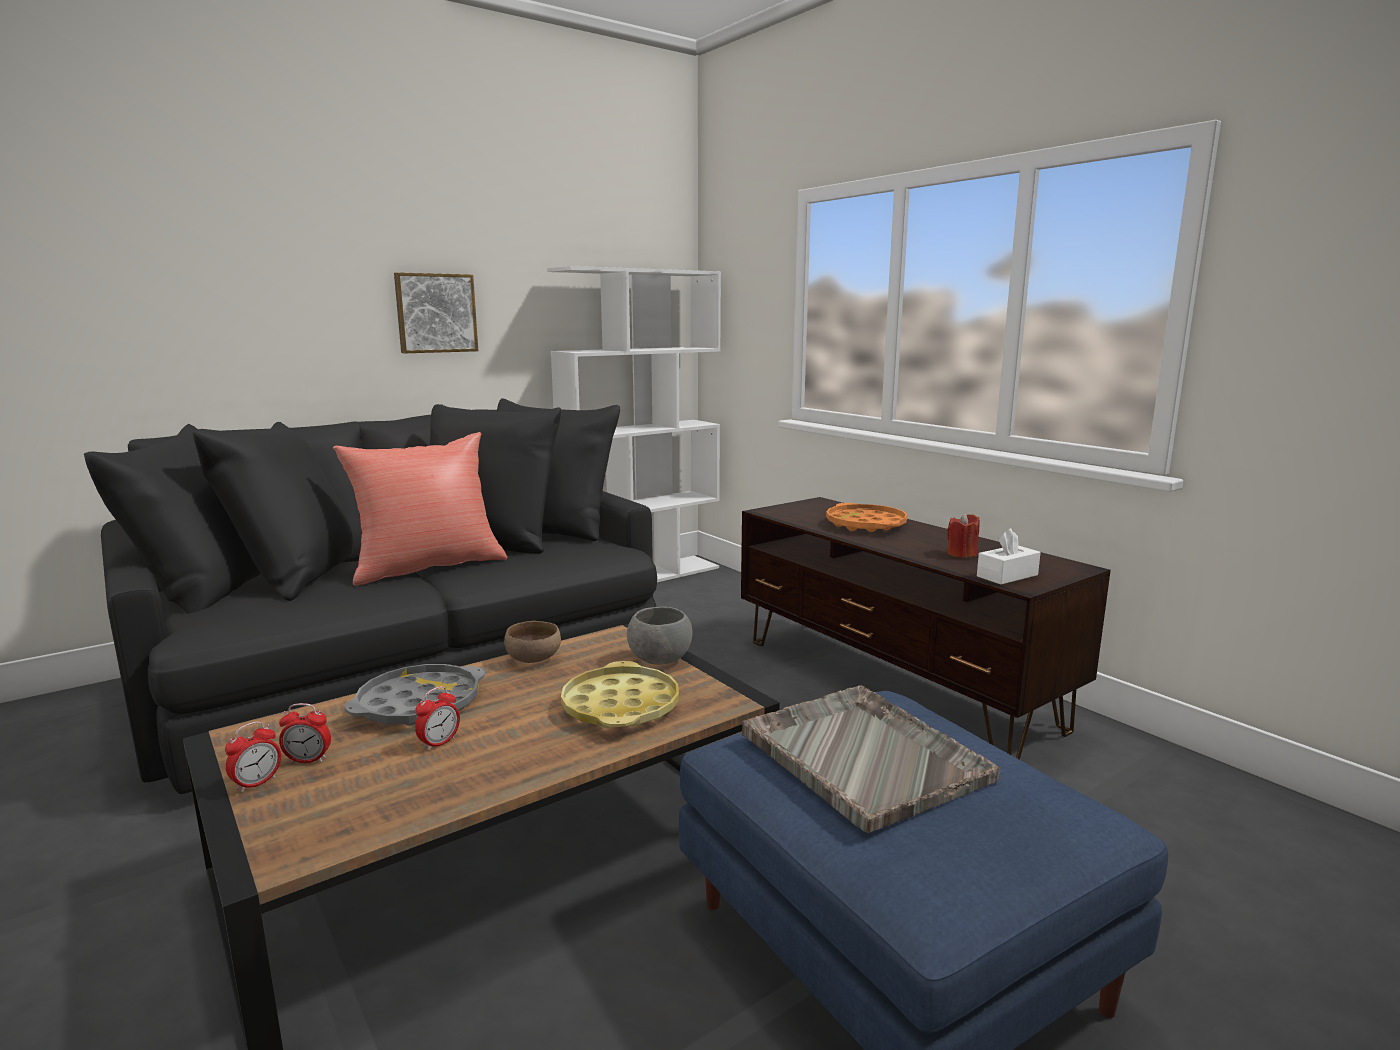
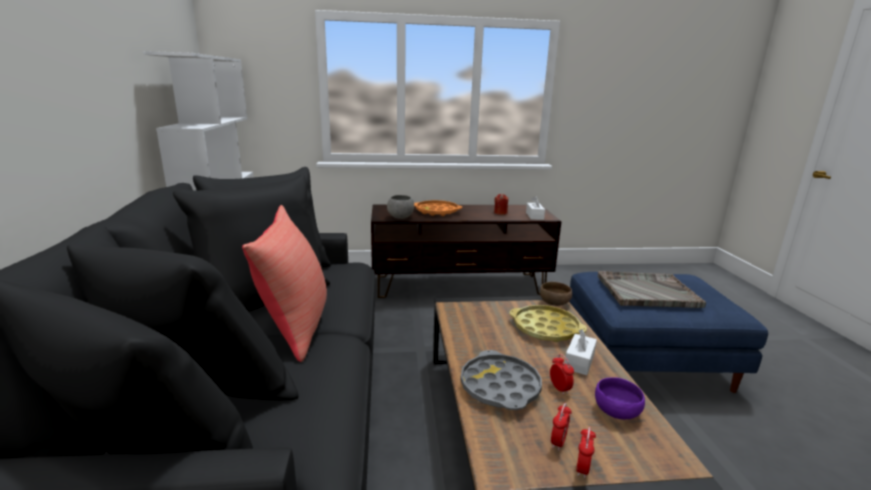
camera: 60 degrees left, 5 degrees up
(257, 783) = (582, 468): alarm clock -> alarm clock turned 135 degrees counterclockwise
(400, 794) = (617, 411): none -> purple bowl
(436, 313) = (79, 96): picture -> none
(532, 747) = (579, 361): none -> white tissue box
(535, 659) = (462, 336): brown bowl -> brown bowl (554, 303)
(660, 660) = (497, 305): grey bowl -> grey bowl (401, 217)

